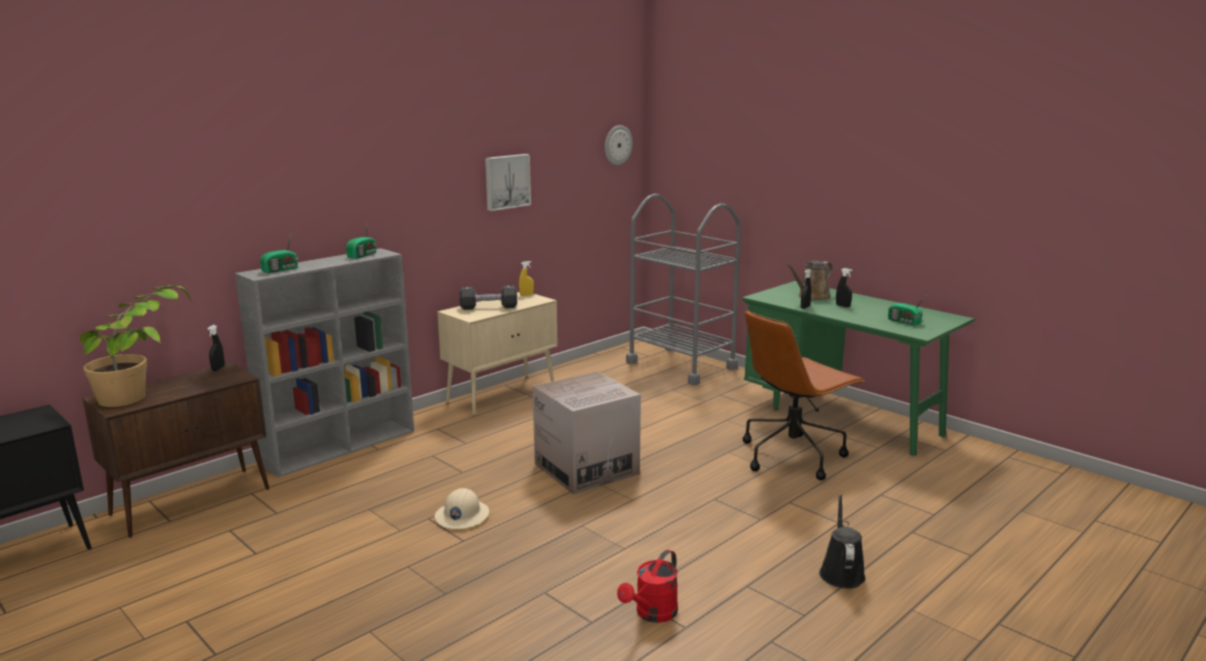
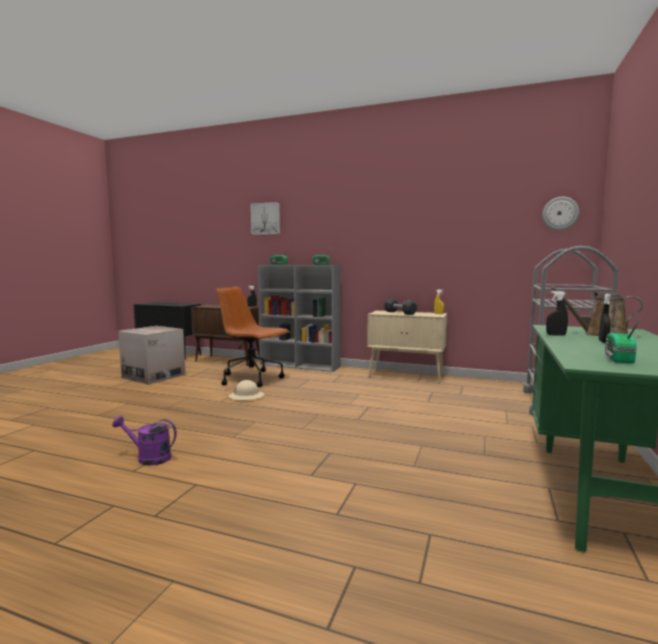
camera: 65 degrees right, 10 degrees down
(145, 392) = (218, 306): potted plant -> none
(506, 181) = (438, 235): picture -> picture (266, 218)
(586, 469) = (333, 410): cardboard box -> cardboard box (153, 376)
(652, 614) = (148, 458): red watering can -> purple watering can
(793, 455) = (456, 472): brown office chair -> brown office chair (252, 379)
(841, 572) = (235, 526): black watering can -> none

